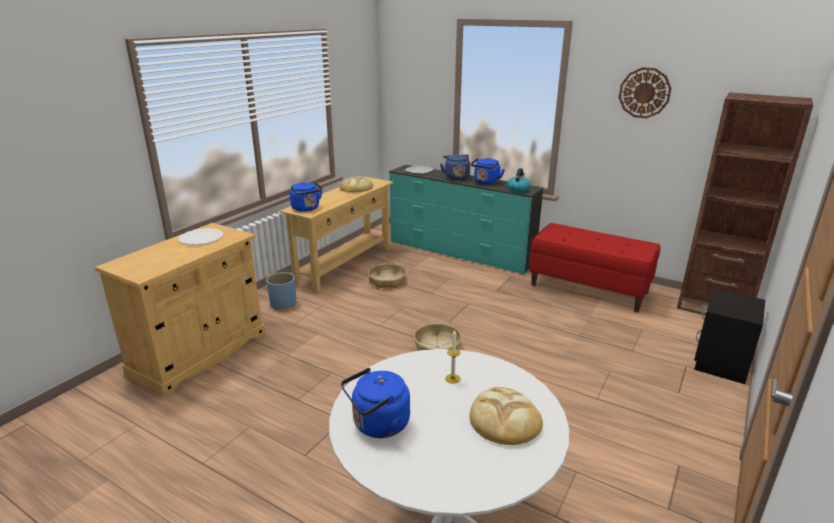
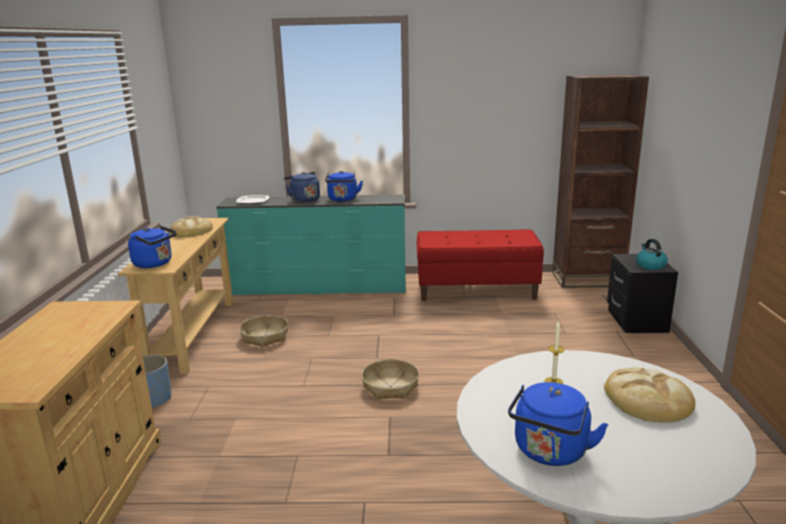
camera: 30 degrees left, 5 degrees down
(201, 238) = (62, 322): white plate -> none
(518, 189) = (383, 200): kettle -> kettle (650, 265)
(644, 93) = (490, 83): wall clock -> none

